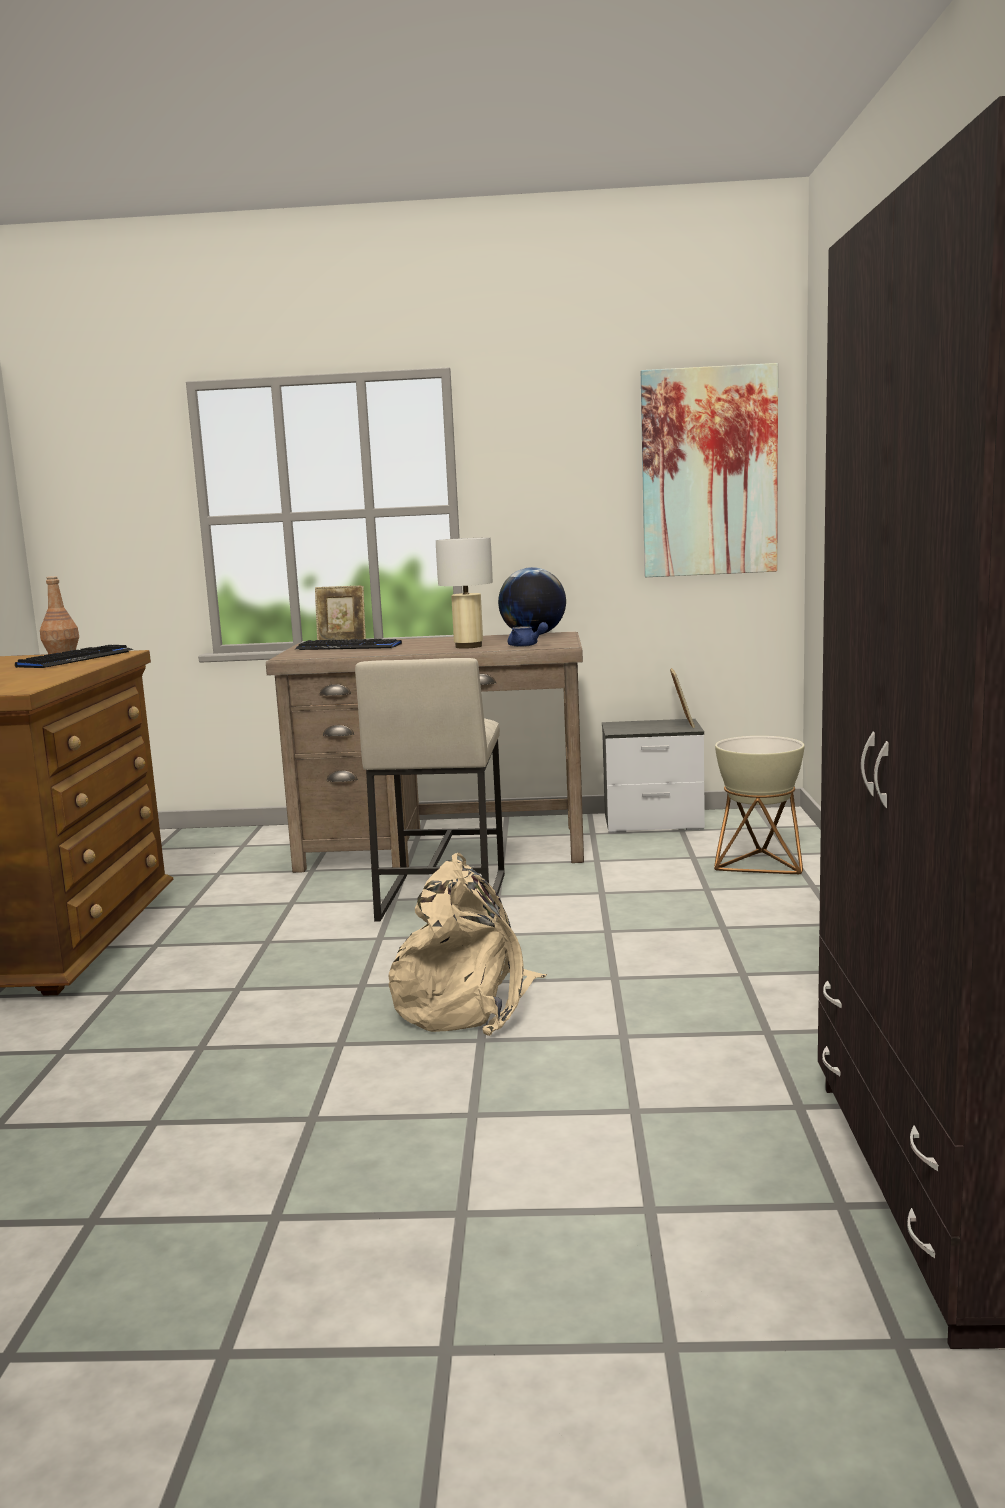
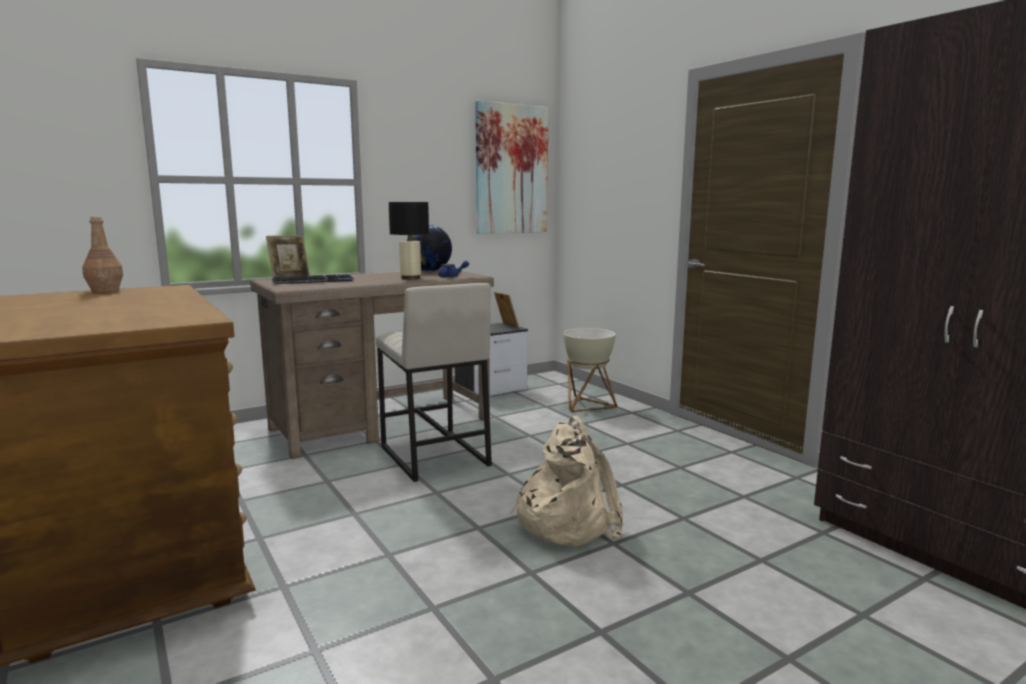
camera: 35 degrees left, 0 degrees up
(76, 659) = (144, 293): keyboard -> none
(468, 646) = (410, 278): white table lamp -> black table lamp

